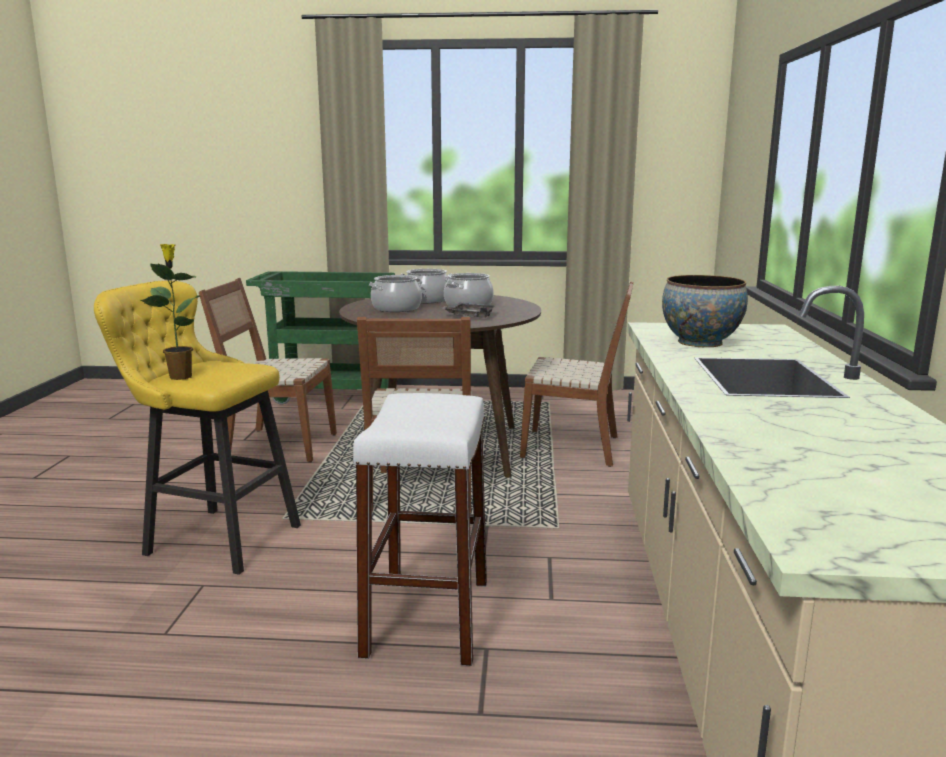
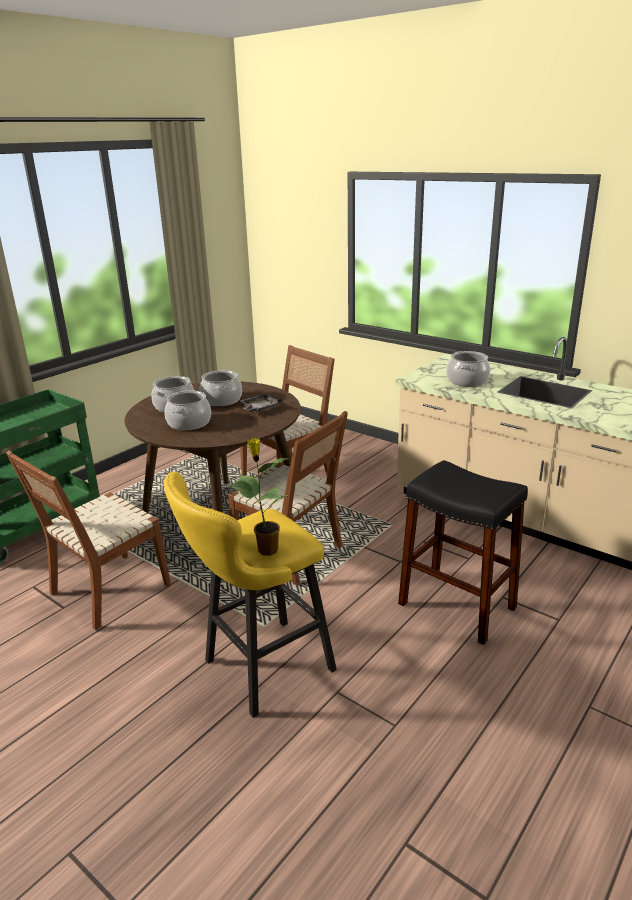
camera: 55 degrees left, 10 degrees up
(427, 617) = (457, 606): white stool -> black stool
(700, 342) = (467, 381): bowl -> cooking pot

